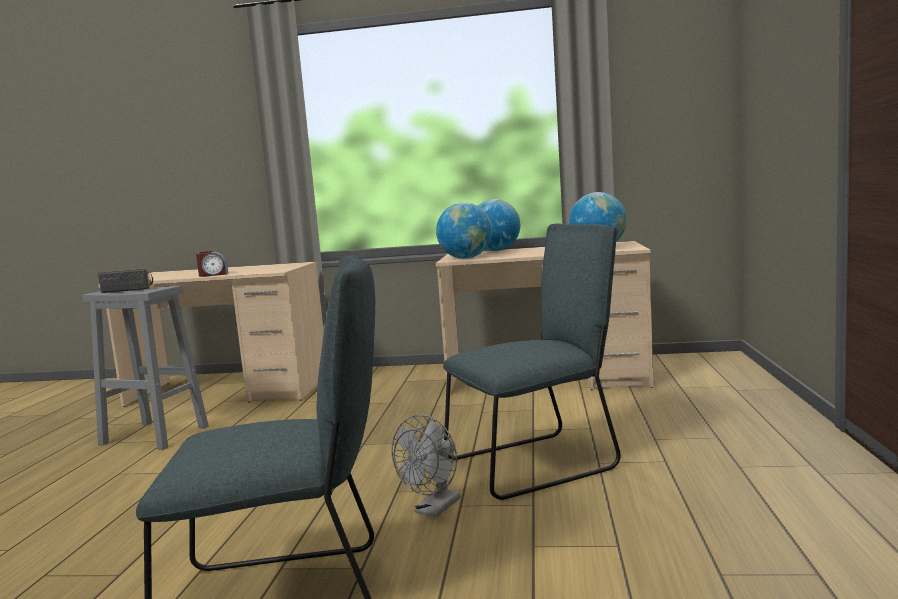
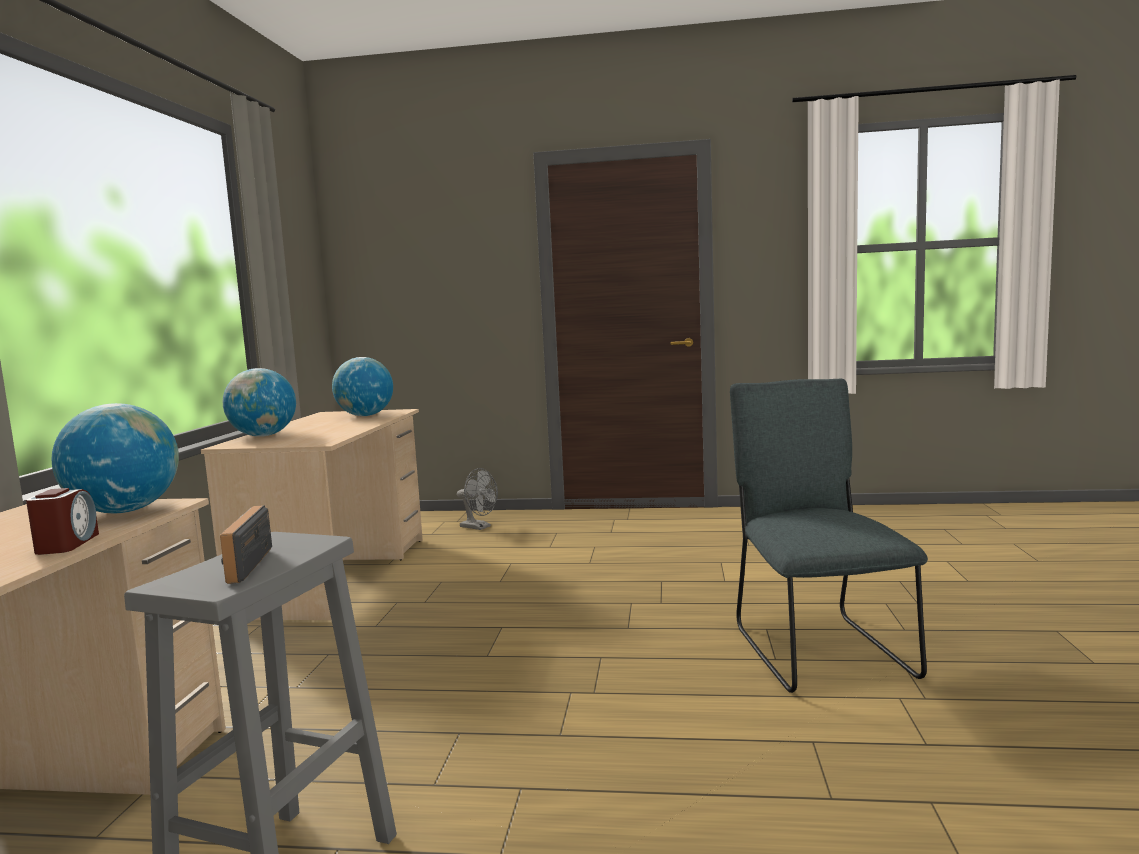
camera: 90 degrees left, 0 degrees up
(434, 509) = (668, 611): grey fan -> grey fan (479, 527)
(466, 258) = (320, 439): globe -> globe (124, 511)
(538, 463) = (582, 579): grey chair -> none

